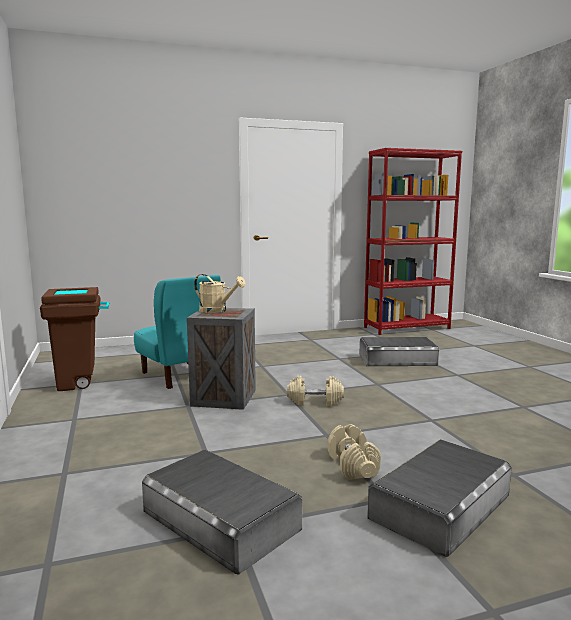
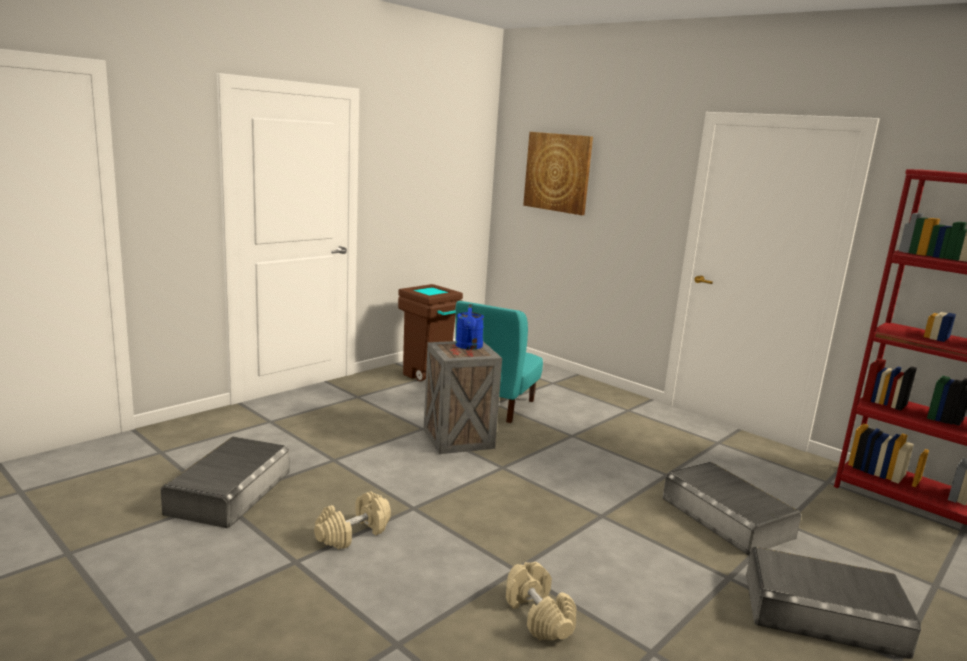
camera: 60 degrees right, 5 degrees up
(109, 170) = (558, 172): none -> picture
(217, 311) = (469, 347): beige watering can -> blue watering can
(314, 401) = (497, 485): beige dumbbell -> beige dumbbell (537, 616)
(440, 505) = (296, 594): grey storage box -> grey storage box (822, 613)

